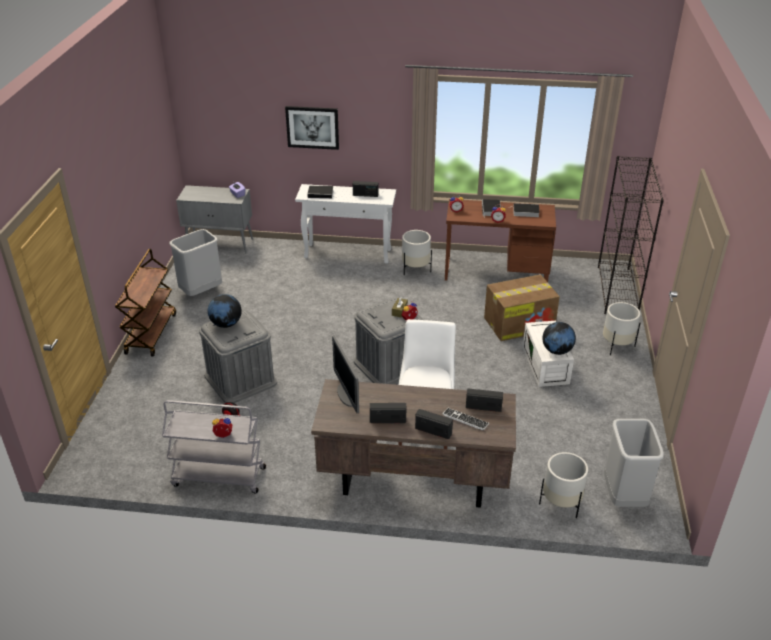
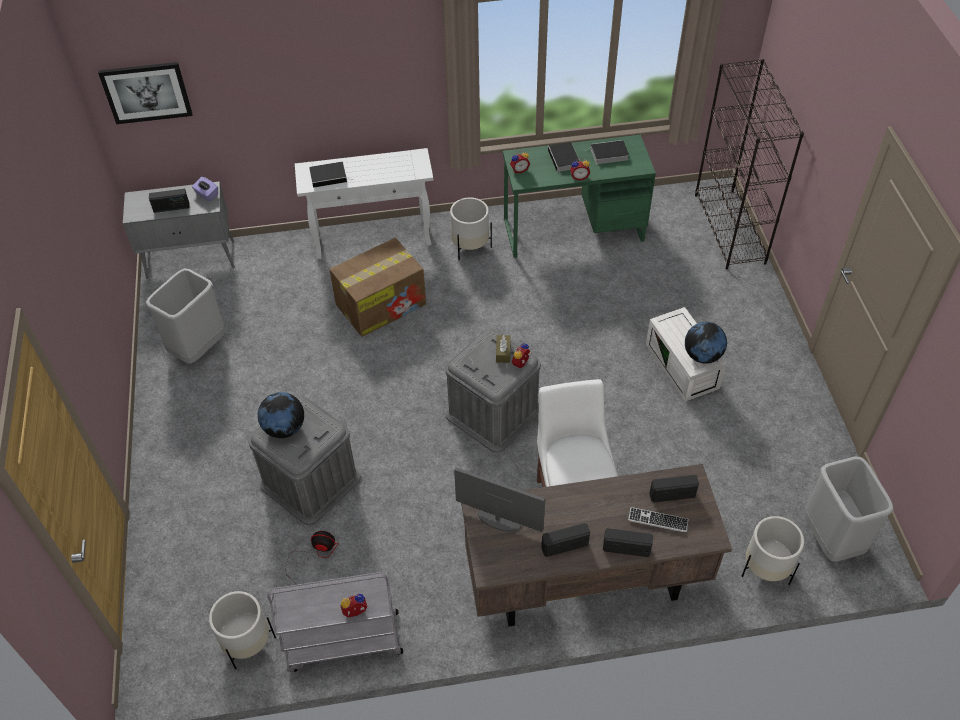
camera: 15 degrees left, 15 degrees up
(151, 333) = (158, 434): brown cart -> none
(312, 127) = (300, 89): picture -> picture (146, 92)
(346, 395) = (499, 519): monitor -> monitor turned 150 degrees clockwise
(365, 195) = (390, 166): radio -> radio (171, 208)
(496, 272) = (573, 230): brown desk -> green desk
(519, 323) = (630, 307): cardboard box -> cardboard box (382, 304)
(616, 345) = (755, 315): white planter -> white planter (247, 643)

